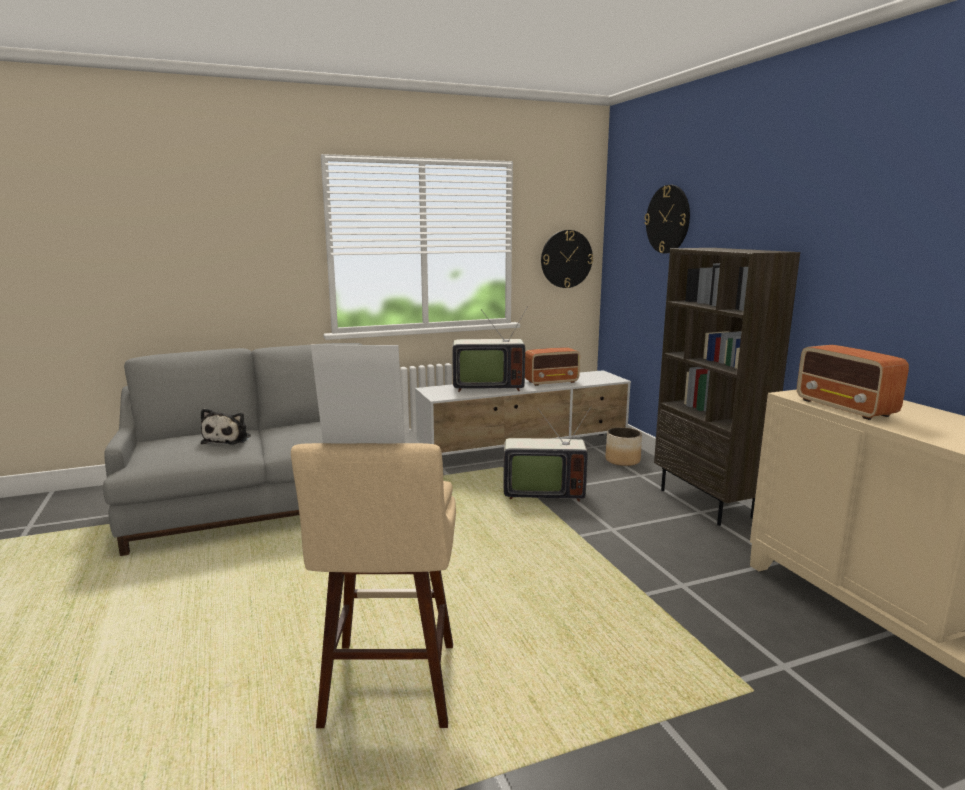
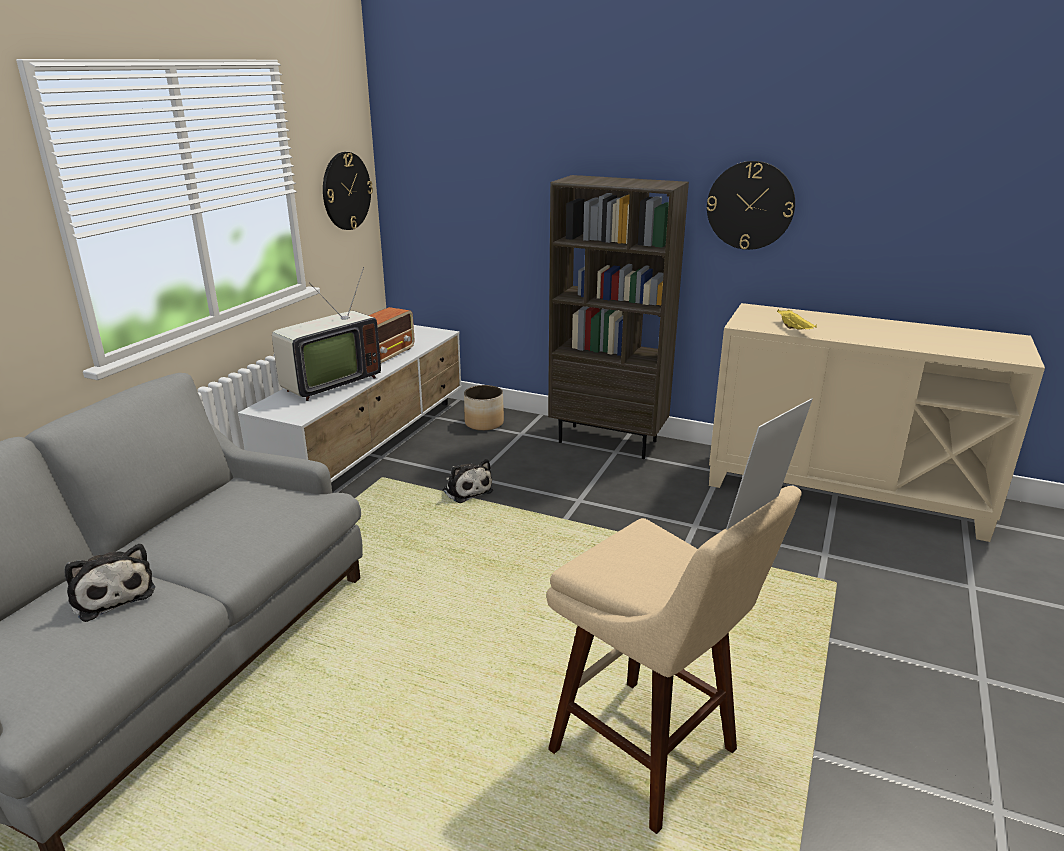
camera: 45 degrees left, 10 degrees up
(542, 492) = (466, 490): television -> plush toy
(668, 219) = (492, 139): wall clock -> wall clock (750, 205)
(845, 408) = (795, 329): radio -> yellow tray

